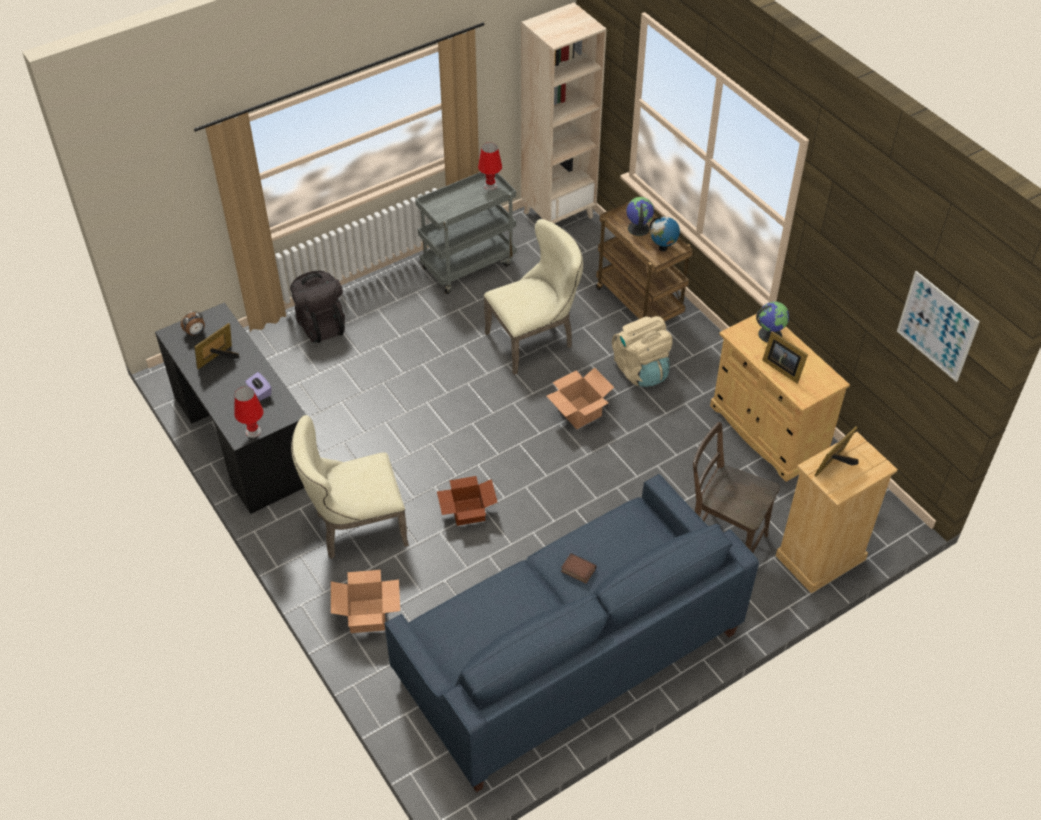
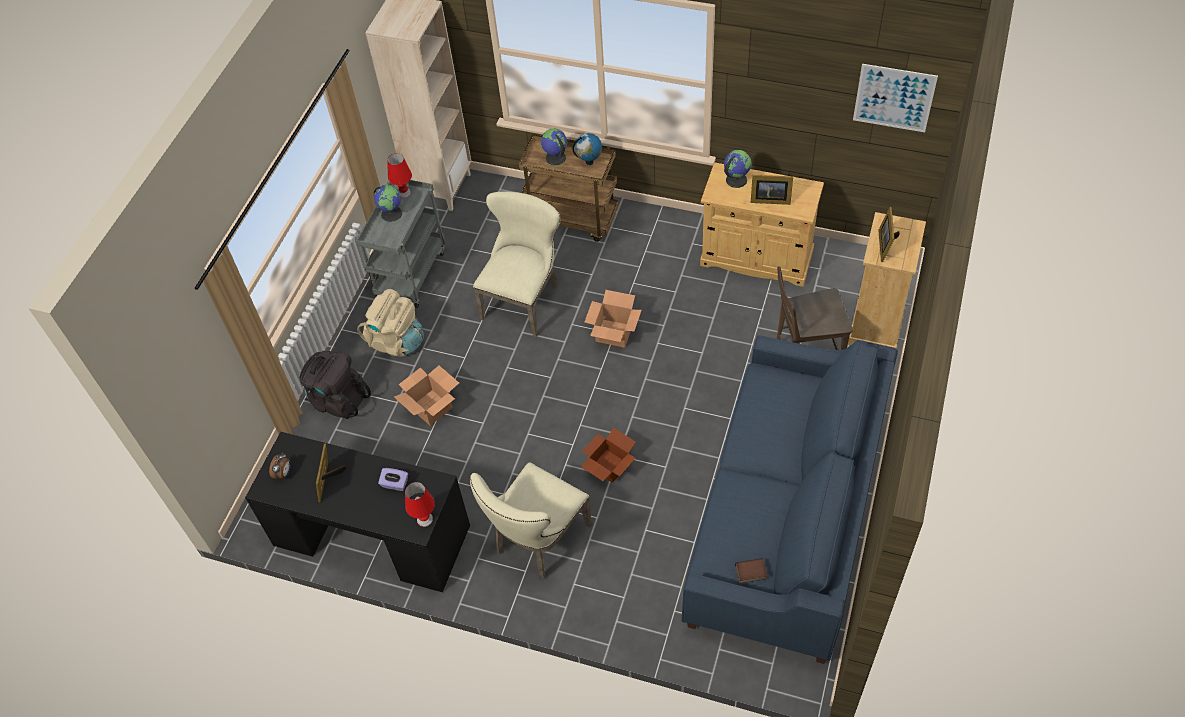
camera: 35 degrees left, 5 degrees up
(367, 615) = (616, 600): cardboard box -> cardboard box (430, 407)
(465, 195) = (391, 213): none -> globe
(577, 570) = (768, 447): book -> book (750, 573)
(641, 370) = (625, 271): beige backpack -> beige backpack (396, 341)

